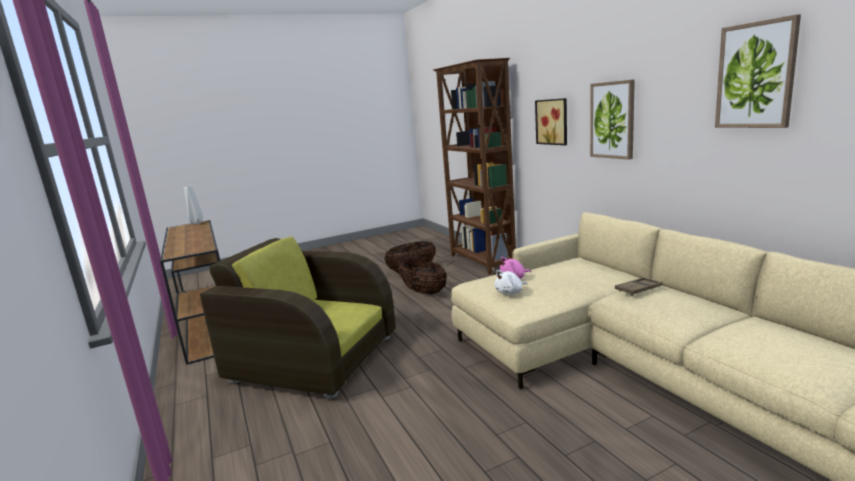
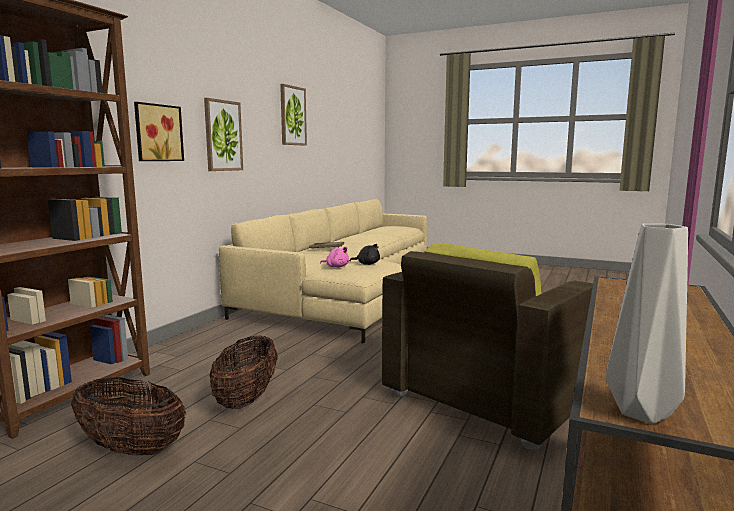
camera: 130 degrees left, 5 degrees down
(313, 358) = (494, 393): brown armchair -> brown armchair turned 60 degrees clockwise
(510, 292) = (367, 264): white plush toy -> black plush toy

